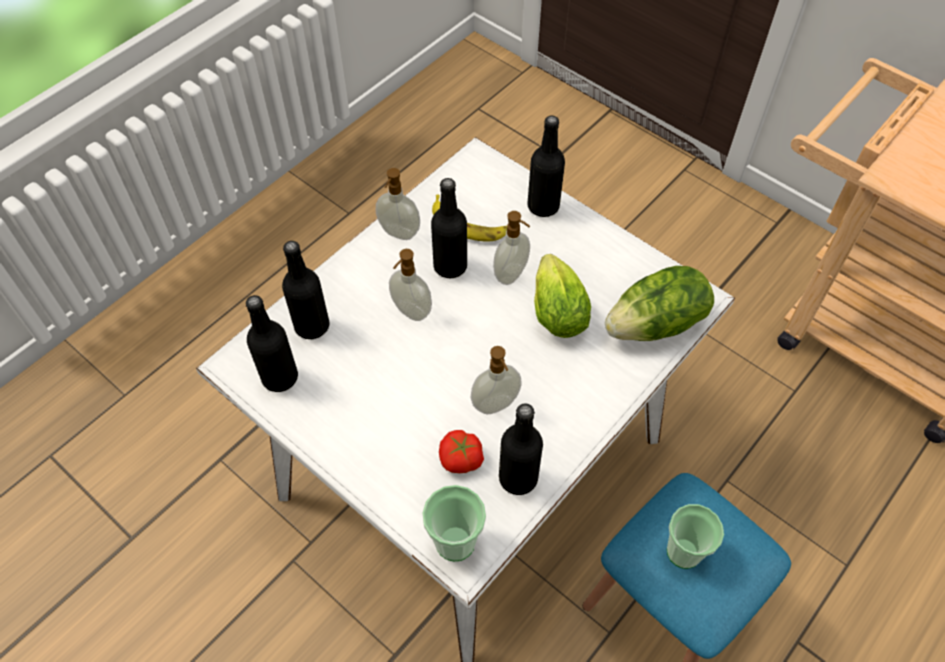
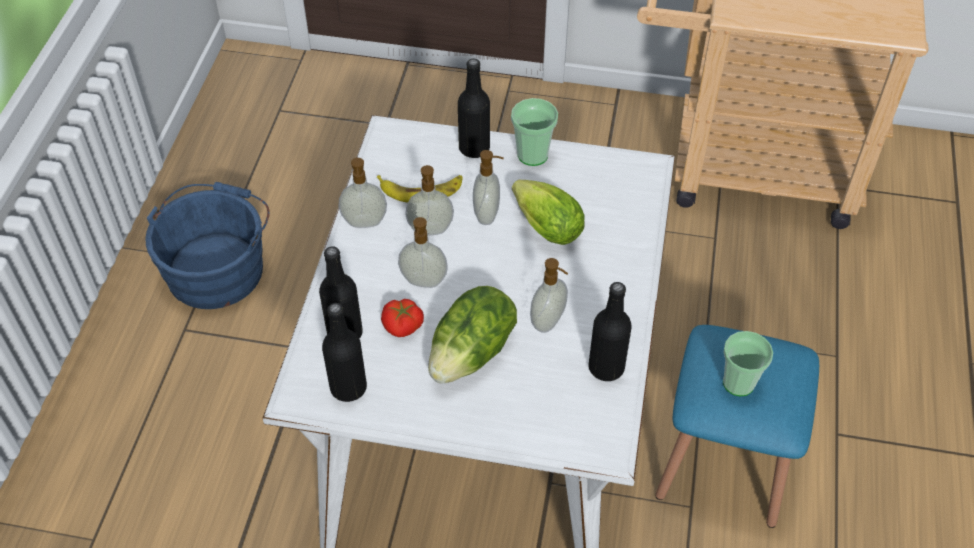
camera: 30 degrees left, 5 degrees down
(349, 219) = (218, 266): none -> blue bucket
(450, 266) = (430, 230): black bottle -> soap dispenser
(455, 542) = (591, 439): cup -> cup (532, 155)
(461, 459) = (551, 376): tomato -> tomato (403, 326)
(656, 325) = (631, 202): lettuce -> lettuce (473, 353)

